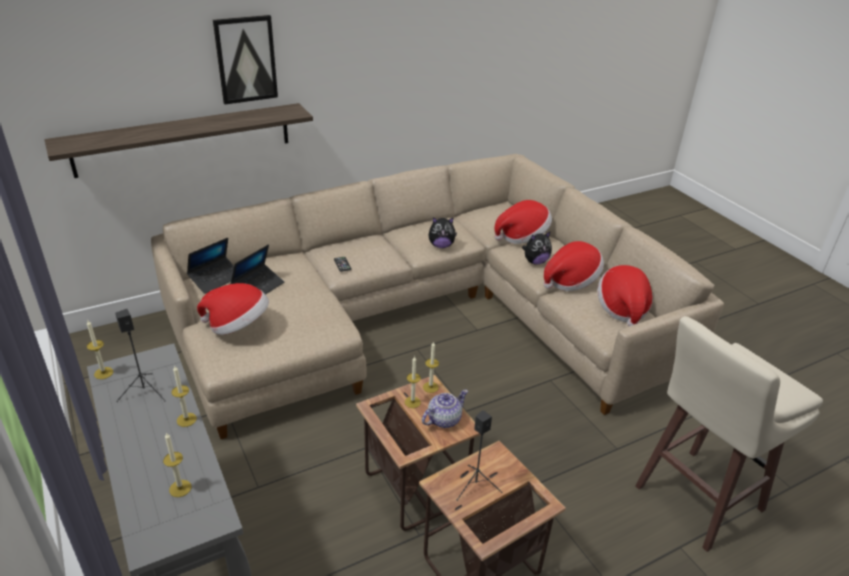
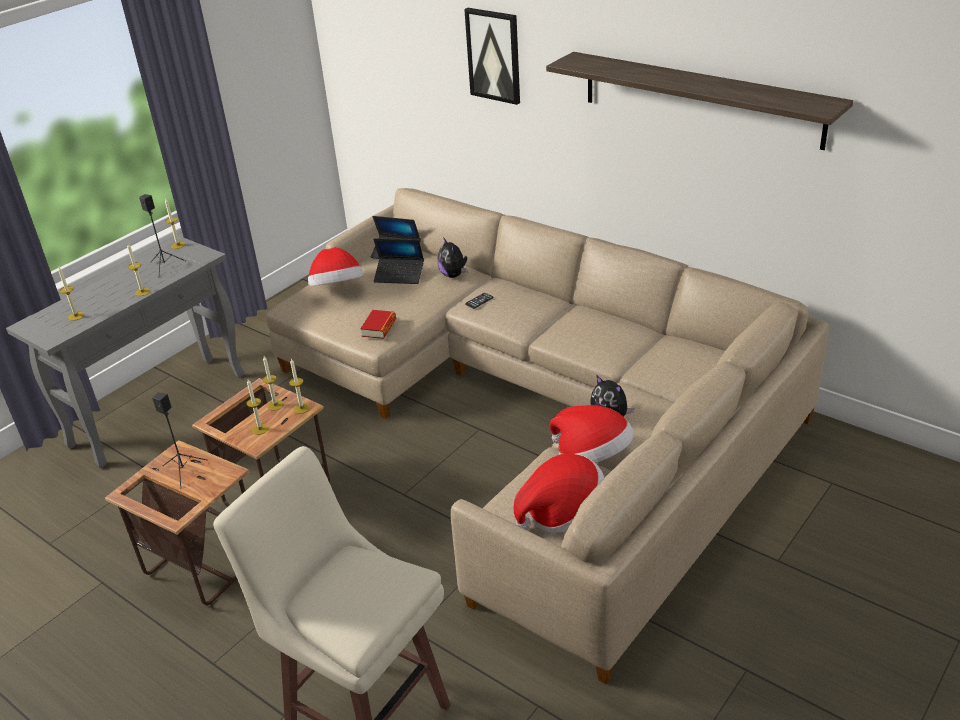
camera: 70 degrees right, 0 degrees up
(184, 139) = (441, 116): shelf -> shelf (700, 99)
(325, 322) = (379, 328): none -> book
(441, 245) = (579, 344): plush toy -> plush toy (454, 275)
(443, 419) = (260, 429): teapot -> candle
(522, 236) = (662, 392): hat -> none

